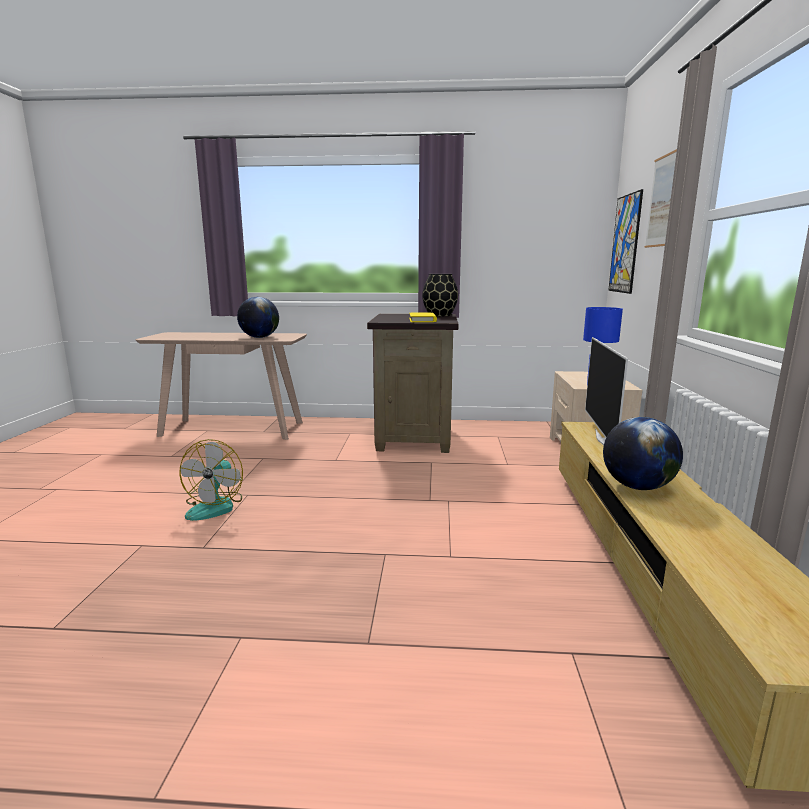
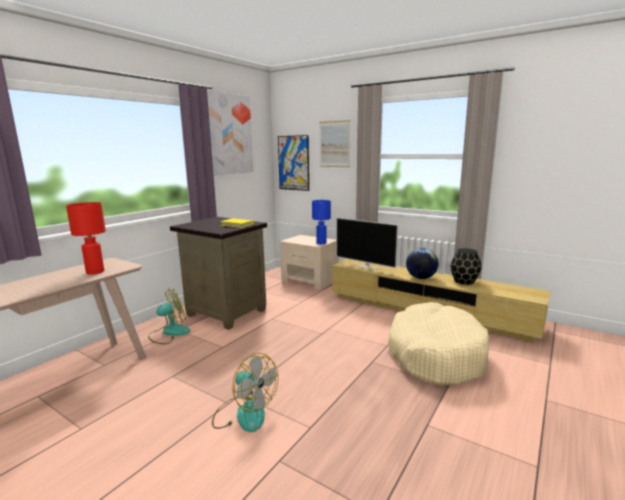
camera: 60 degrees left, 0 degrees up
(259, 337) = (94, 272): globe -> red table lamp
(340, 432) = (169, 333): none -> fan
(440, 315) = (219, 219): black vase -> black vase (464, 281)
(470, 611) = (435, 355): none -> beige dog bed
(515, 199) = (230, 134): none -> picture

